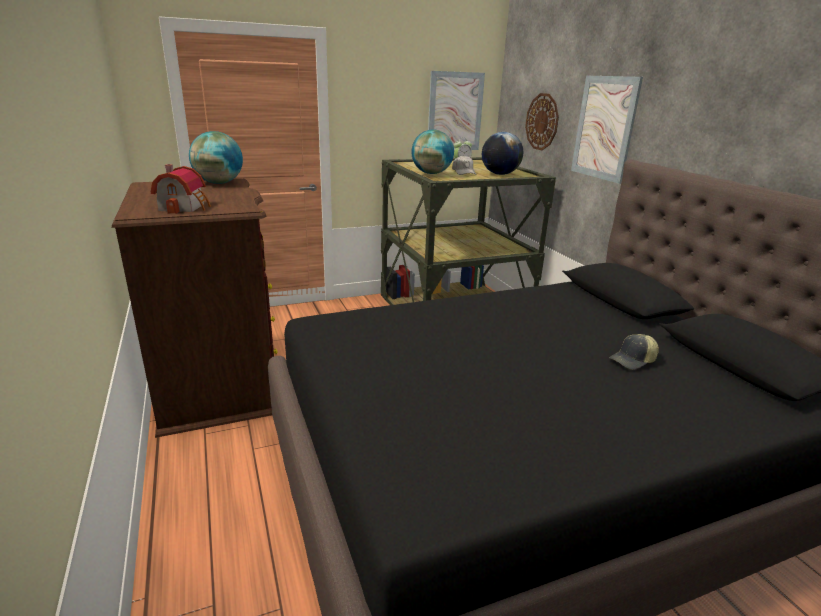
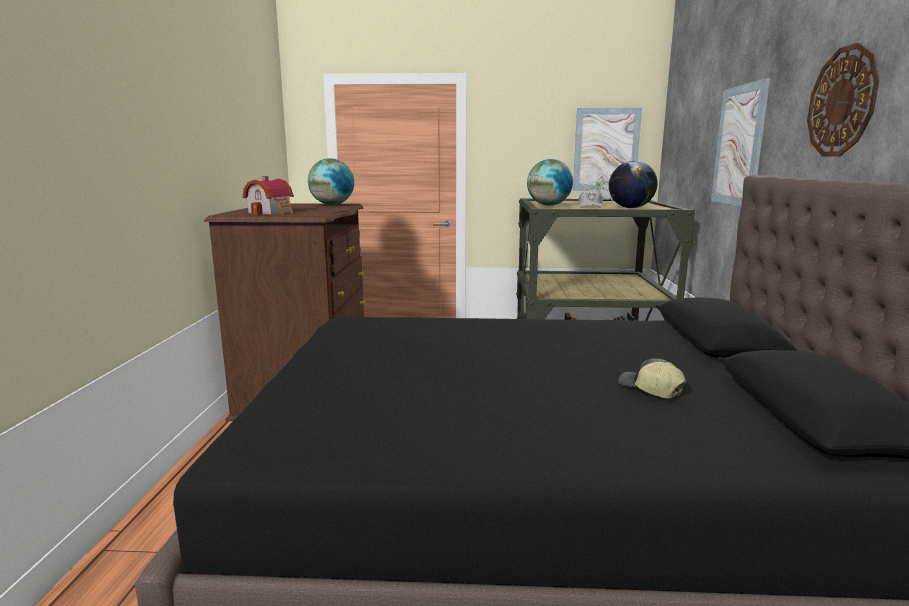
camera: 25 degrees right, 10 degrees down
(542, 122) = (691, 151): wall clock -> wall clock (842, 102)
(633, 361) = (649, 389): cap -> cap turned 60 degrees clockwise

